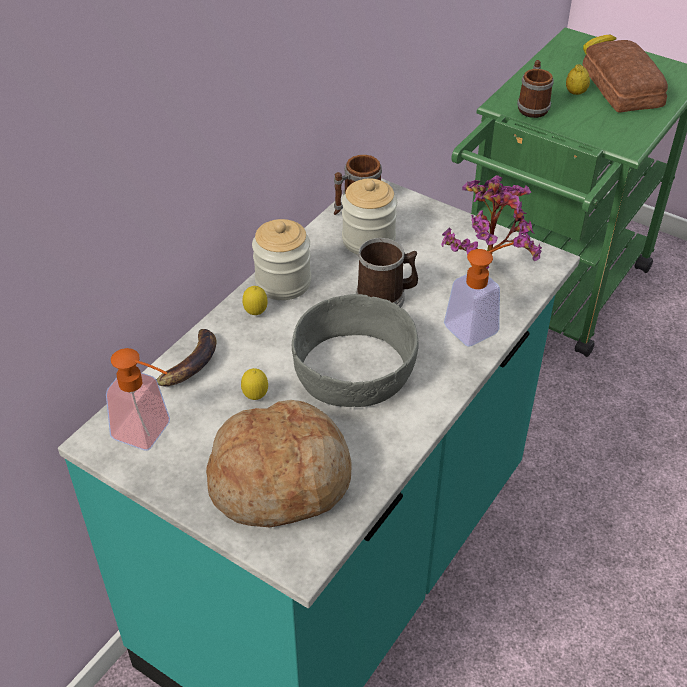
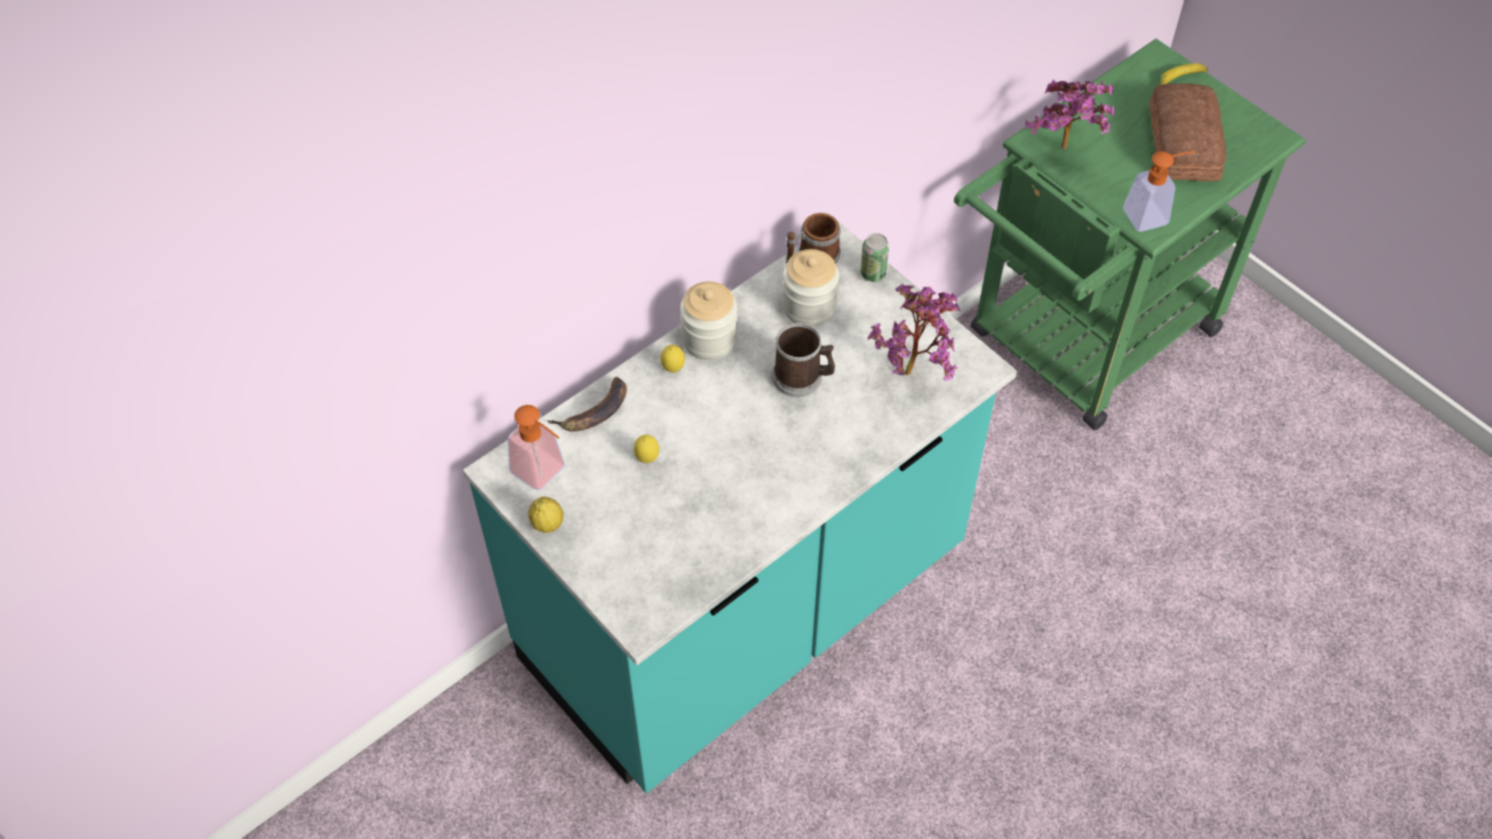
camera: 15 degrees right, 10 degrees up
(281, 478) = (646, 544): bread -> none
(355, 368) = (748, 449): grey bowl -> none
(416, 205) = (873, 274): none -> can
(478, 325) = (881, 428): soap dispenser -> soap dispenser (1152, 215)
(532, 106) = (1066, 152): mug -> potted plant
(575, 93) = (1125, 141): lemon -> lemon (548, 524)

